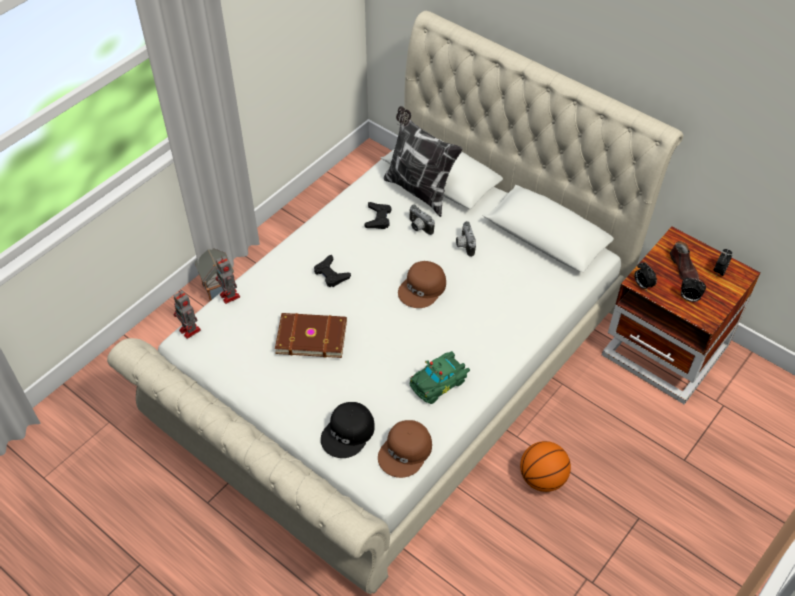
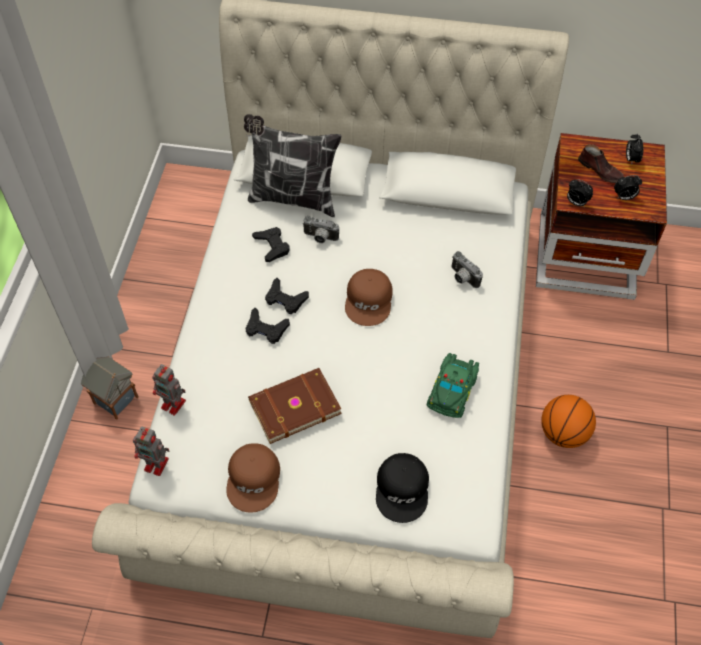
camera: 30 degrees left, 5 degrees up
(360, 260) = (285, 299): none -> black game controller
(406, 452) = (471, 479): brown cap -> brown cap (254, 479)
(464, 245) = (377, 236): camera -> camera (462, 278)

